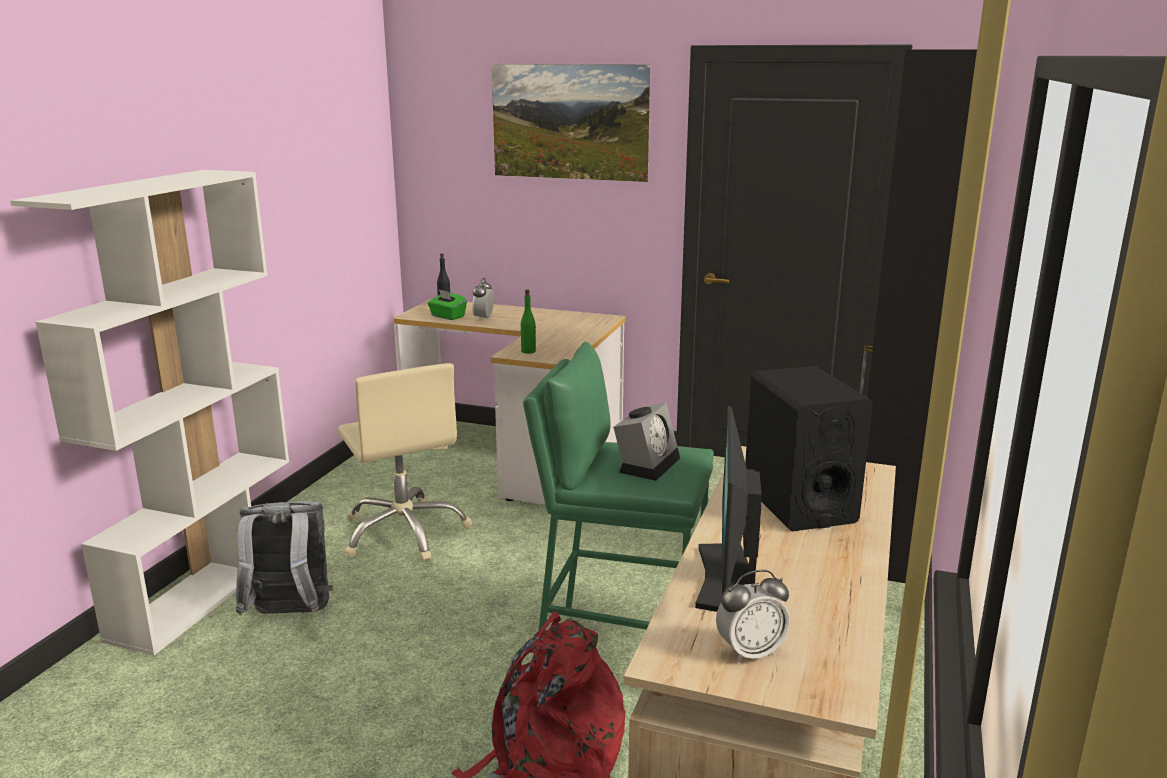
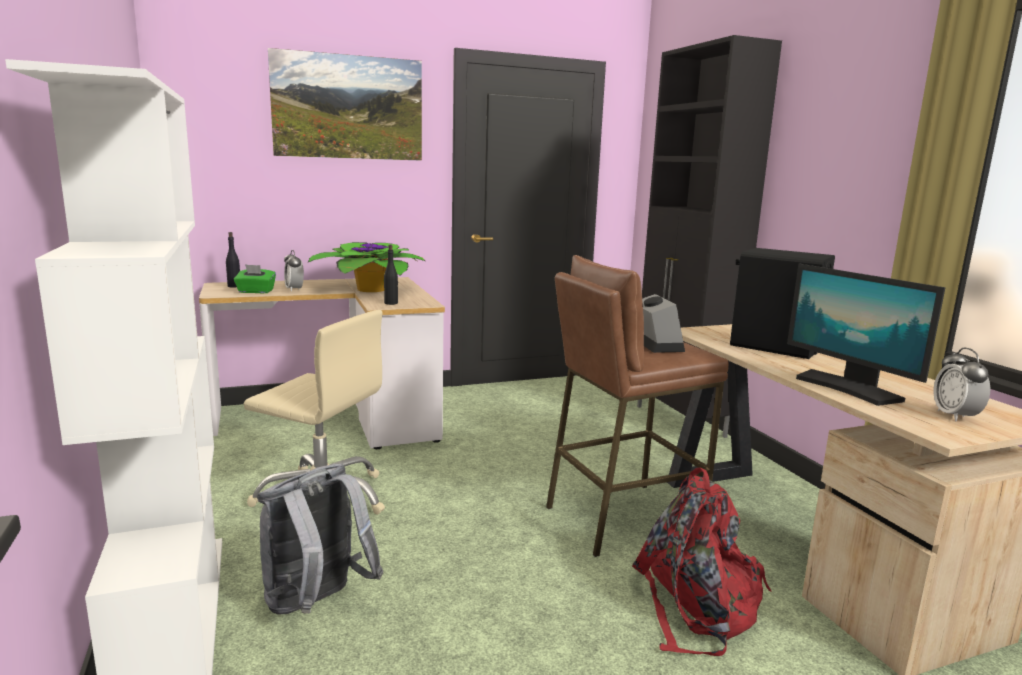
camera: 40 degrees left, 5 degrees down
(528, 351) = (391, 303): green bottle -> black bottle
(546, 329) = (368, 290): none -> potted plant
(619, 652) = (622, 518): green stool -> brown stool
(750, 652) = (955, 416): alarm clock -> alarm clock turned 150 degrees clockwise

